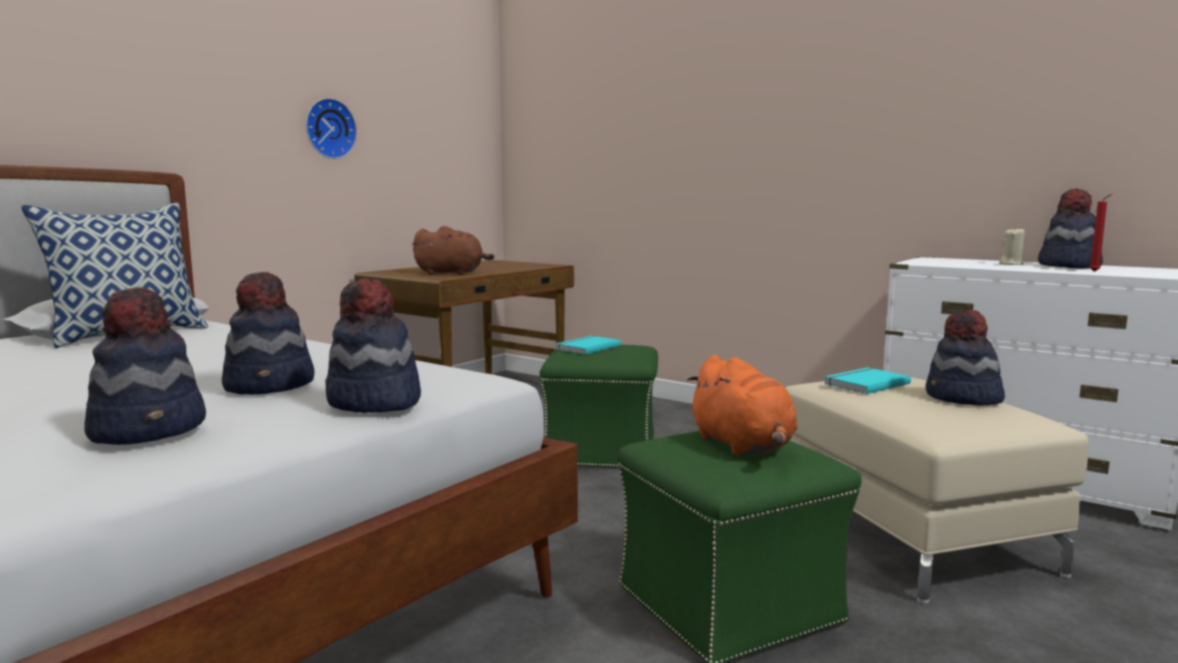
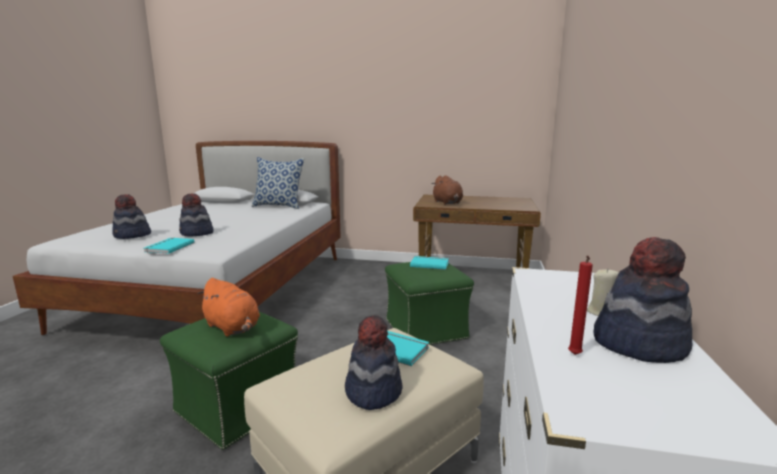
camera: 65 degrees right, 5 degrees up
(329, 128) = (416, 119): wall clock -> none
(374, 403) = (168, 247): hat -> turquoise book
(743, 446) = (233, 328): orange plush toy -> orange plush toy turned 90 degrees counterclockwise

